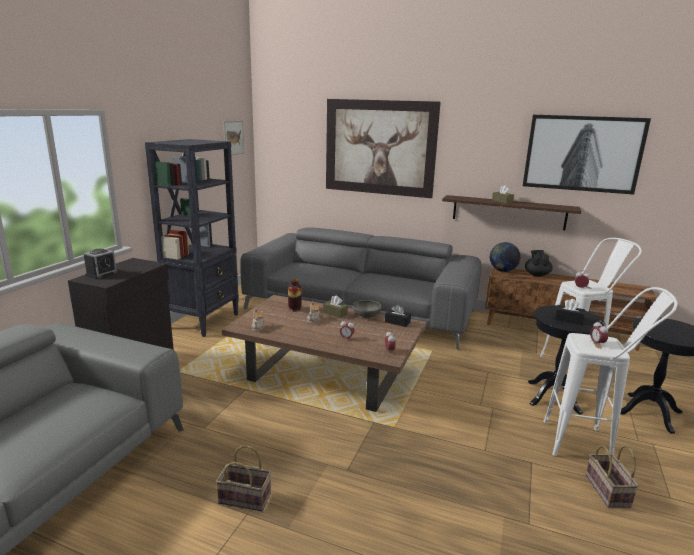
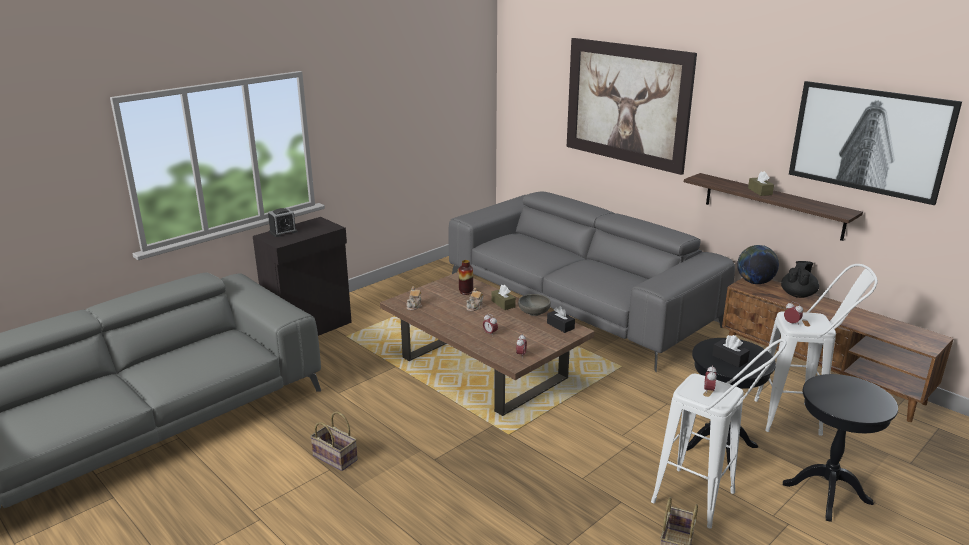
camera: 25 degrees right, 5 degrees up
(204, 321) = (402, 287): black bookcase -> none
(233, 137) = (464, 80): picture -> none

